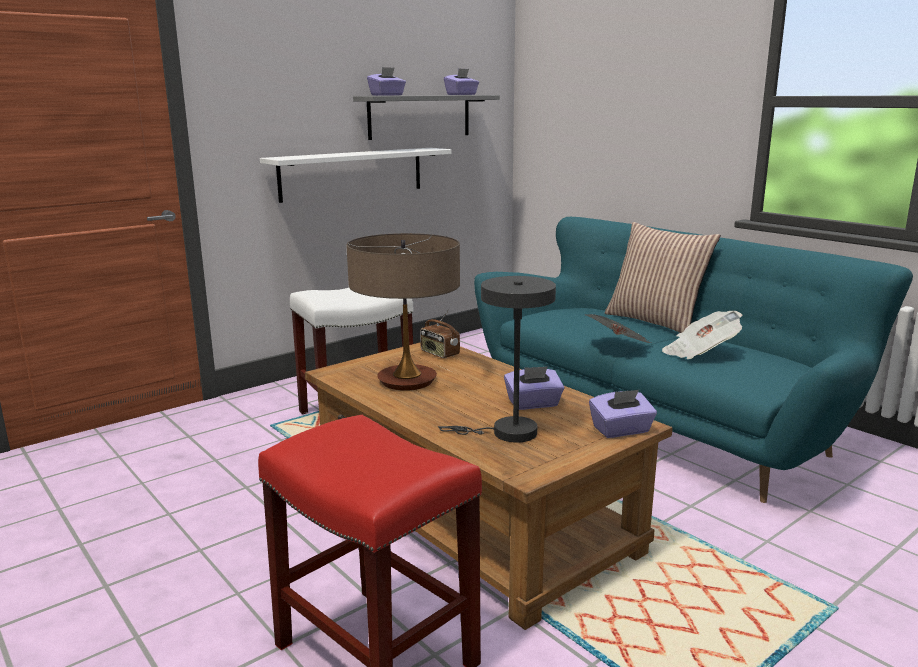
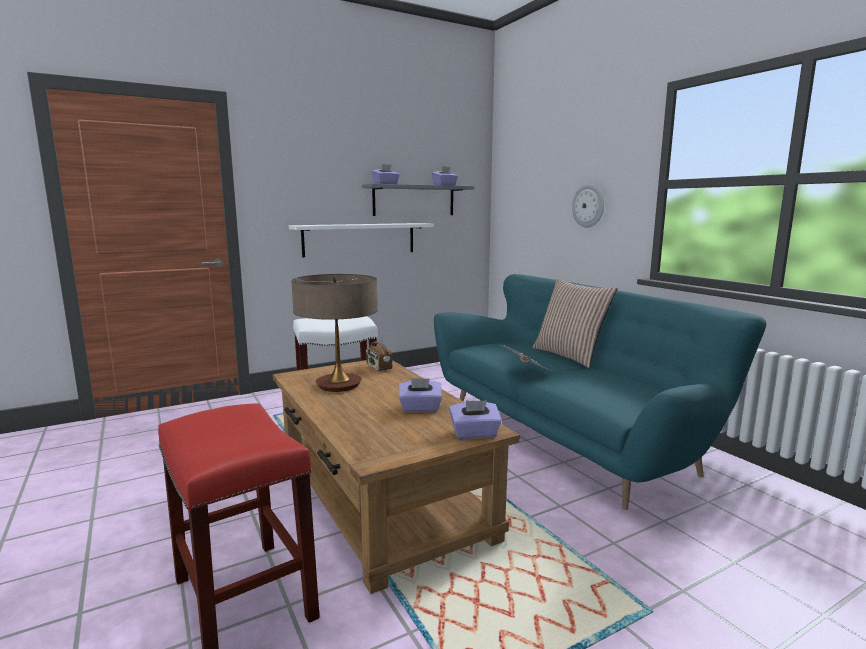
camera: 10 degrees right, 5 degrees down
(506, 433) = (382, 428): grey table lamp -> none
(664, 125) = (588, 206): none -> wall clock
(700, 353) = (588, 381): newspaper -> none

